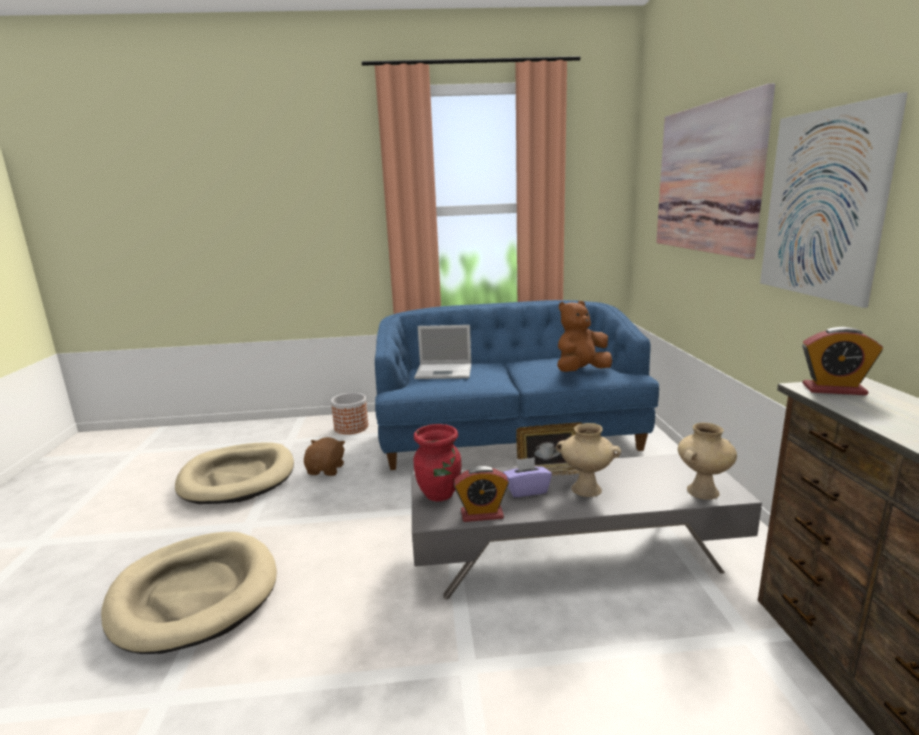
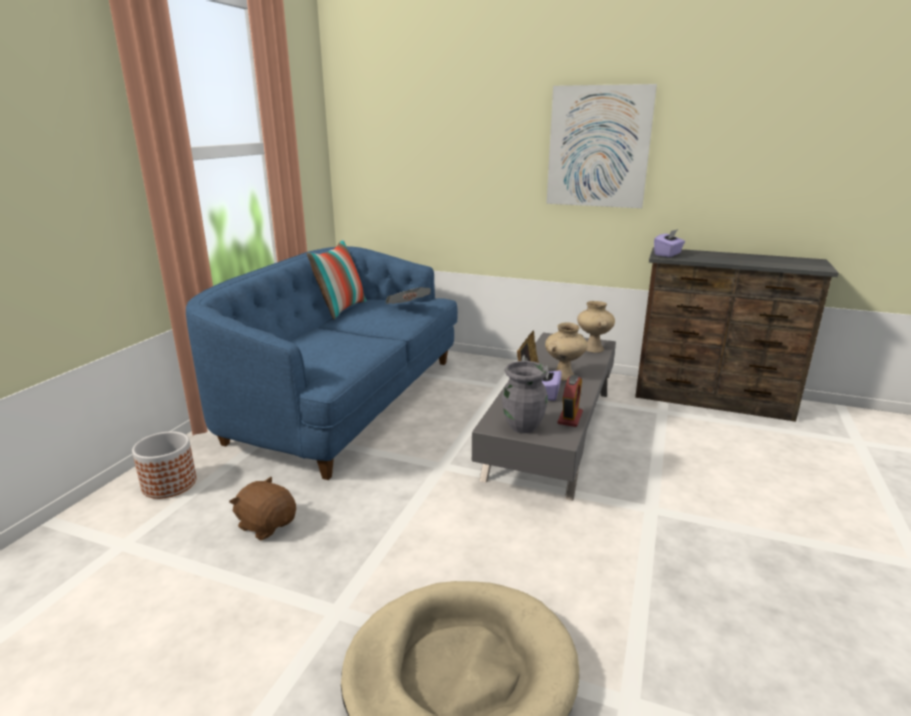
camera: 65 degrees left, 5 degrees up
(238, 477) = (177, 612): beige dog bed -> none
(440, 494) = (523, 426): red vase -> grey vase
(445, 371) = (313, 349): laptop -> none
(545, 356) = (341, 309): none -> pillow
(581, 371) = (408, 308): brown plush toy -> newspaper
(707, 178) = (462, 124): picture -> none
(833, 389) = (668, 254): alarm clock -> purple tissue box

